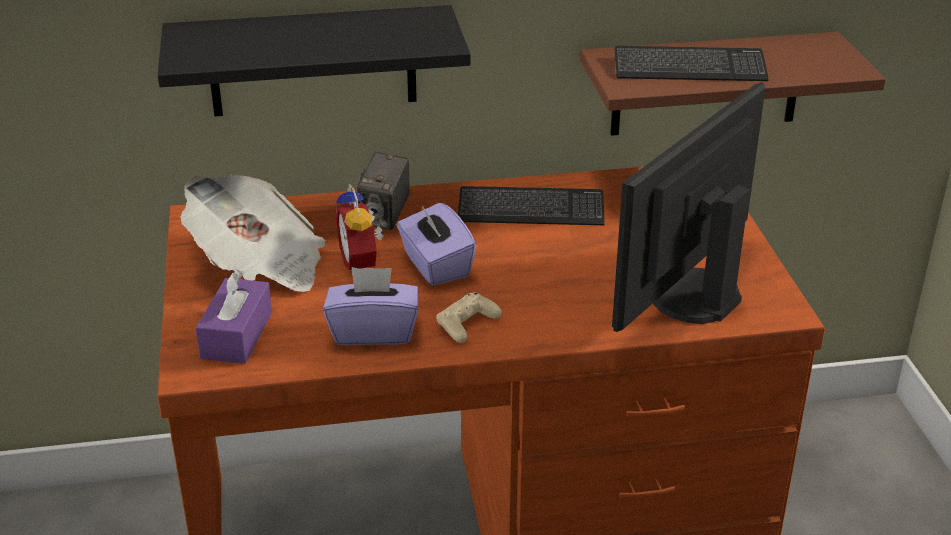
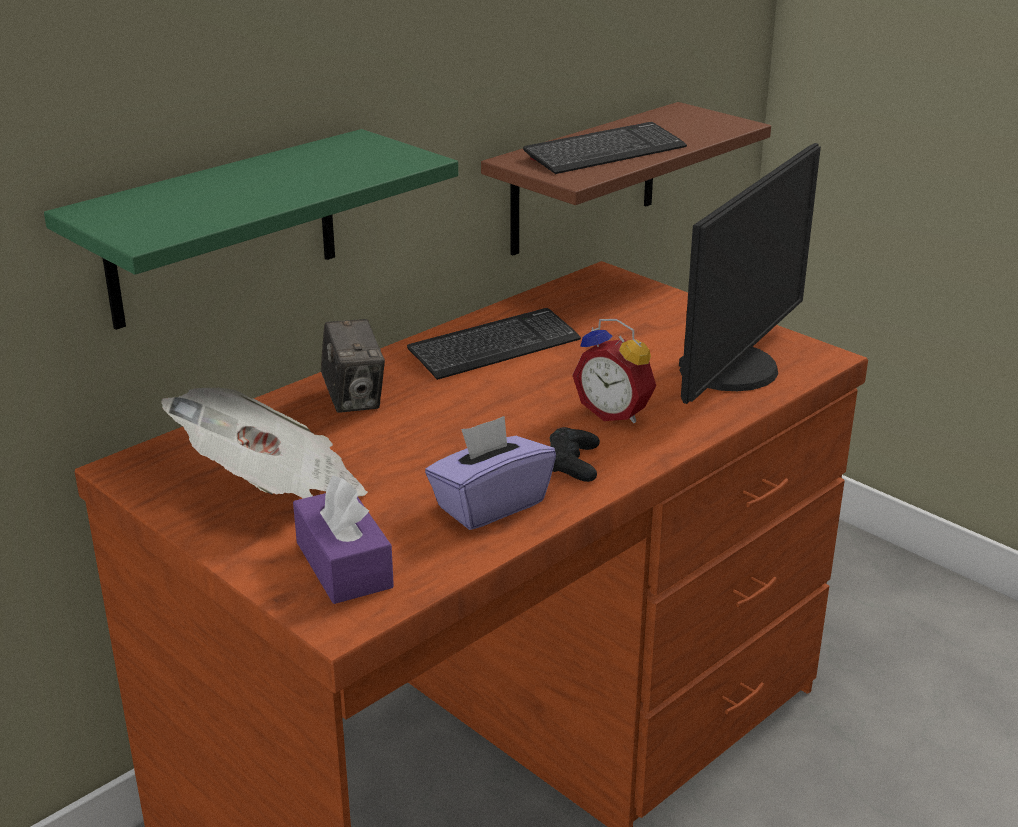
camera: 35 degrees left, 5 degrees down
(312, 61) = (223, 229): black shelf -> green shelf
(362, 262) = (388, 447): alarm clock -> alarm clock (615, 413)
(435, 265) = (469, 424): purple tissue box -> none
(467, 324) = (572, 463): beige game controller -> black game controller
(690, 295) = (733, 369): monitor -> monitor turned 150 degrees counterclockwise

